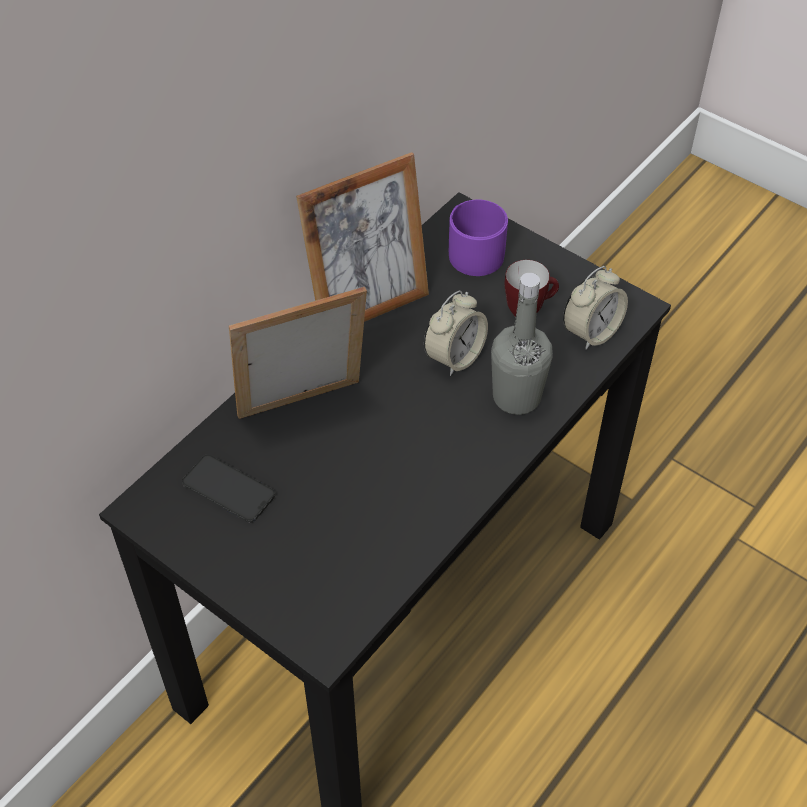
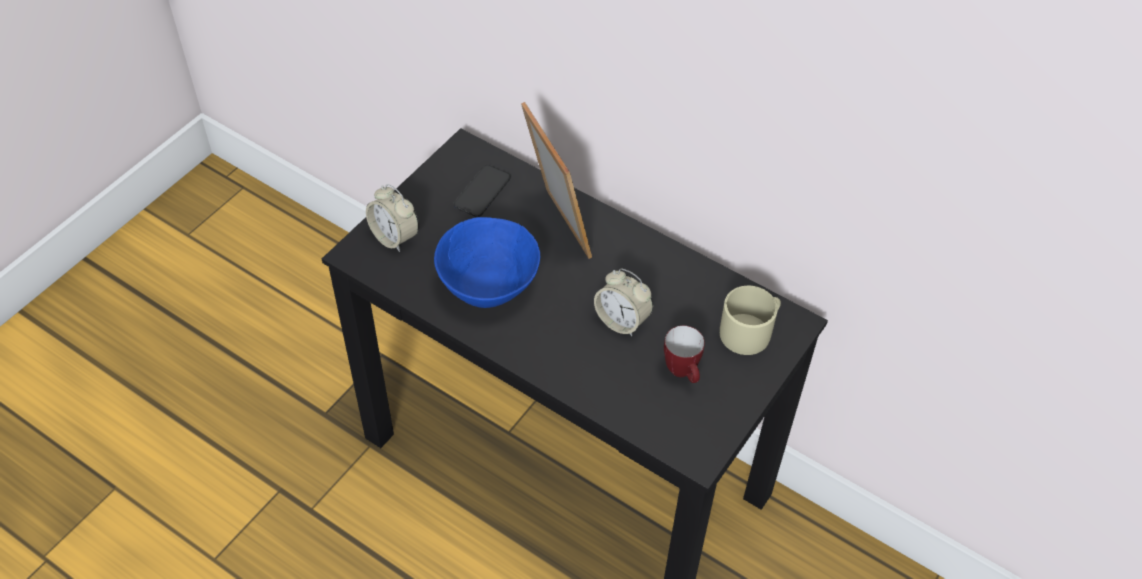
camera: 85 degrees right, 0 degrees up
(368, 305) = (673, 260): picture frame -> none
(393, 485) = (489, 285): none -> blue bowl
(472, 251) = (750, 331): purple mug -> beige mug
(516, 397) = (582, 364): grey bottle -> none
(591, 332) = (663, 421): alarm clock -> alarm clock (394, 237)

